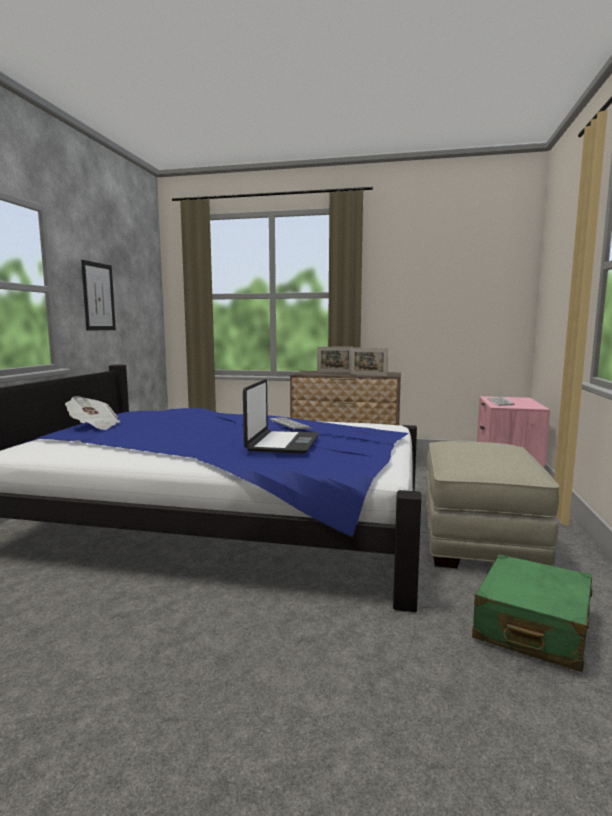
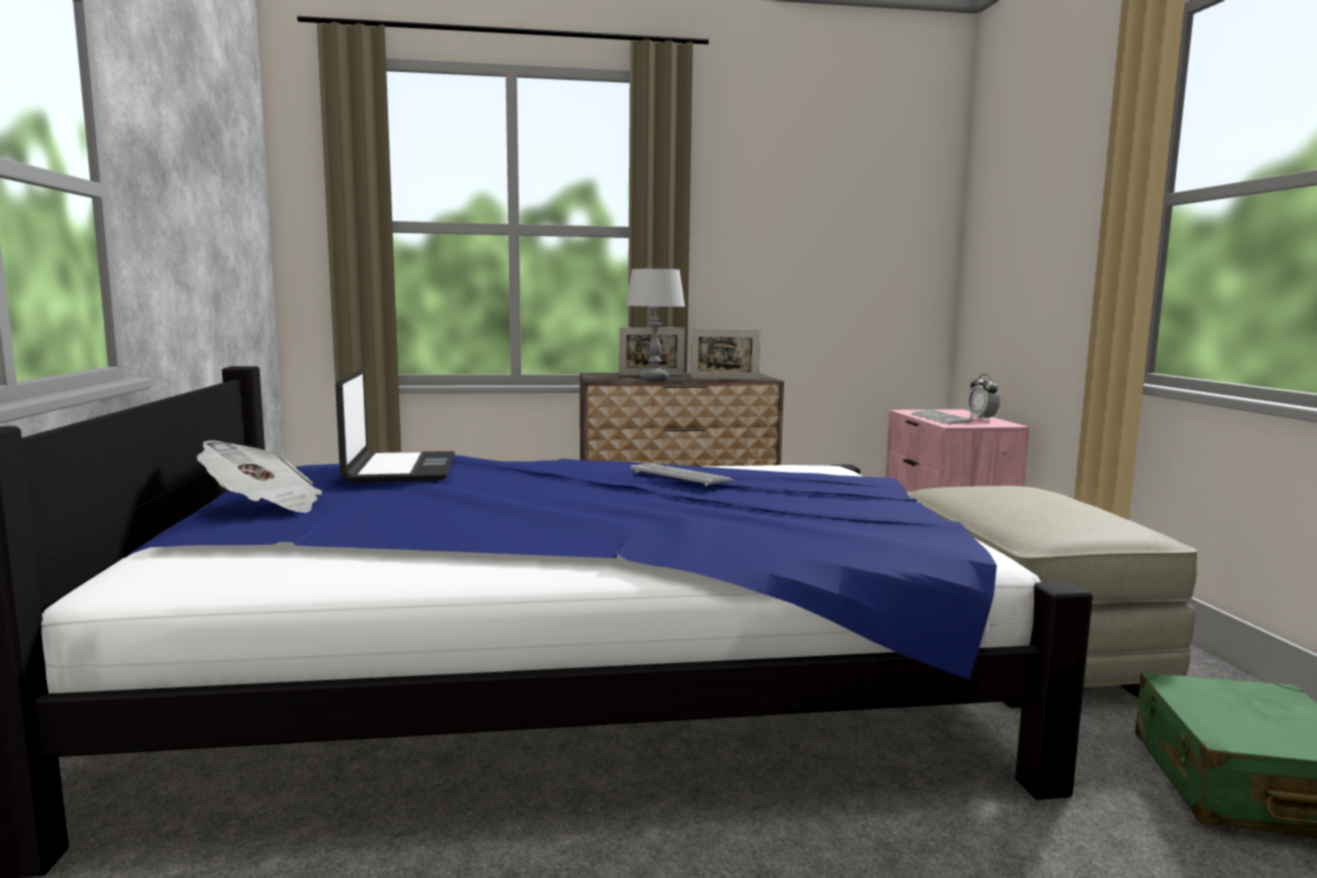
camera: 20 degrees left, 0 degrees up
(98, 296) = (180, 215): picture -> none
(282, 443) = (740, 514): laptop -> laptop (399, 469)
(330, 374) = (654, 378): none -> grey table lamp
(527, 403) = (982, 419): none -> alarm clock

